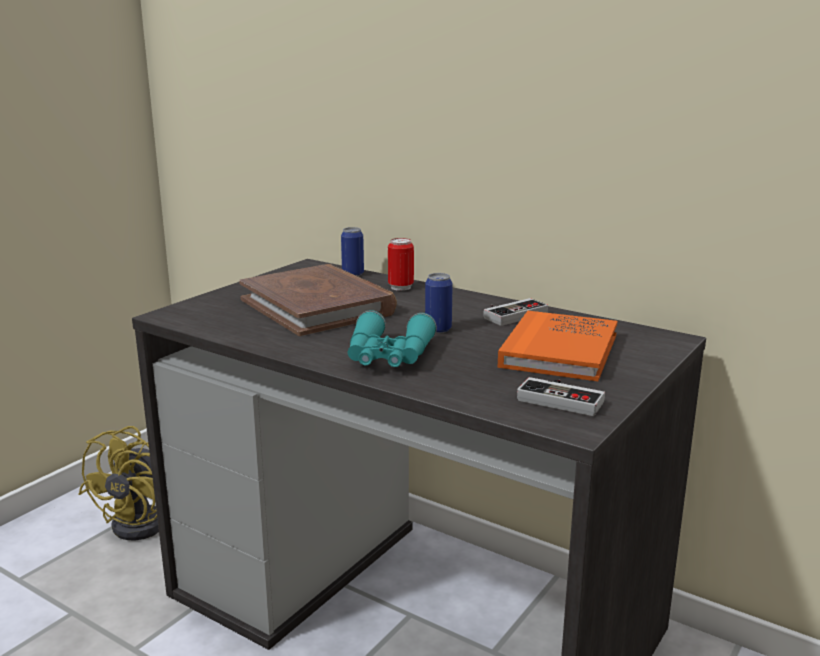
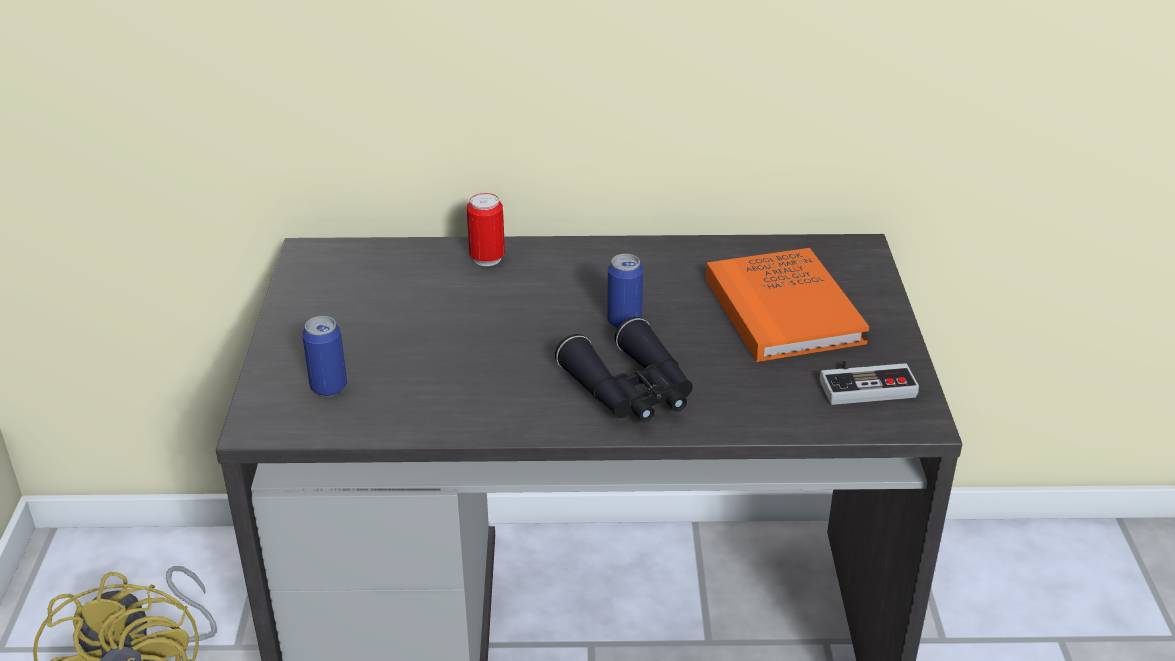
camera: 35 degrees left, 15 degrees up
(317, 306) = (434, 333): brown book -> none
(353, 274) = (393, 251): can -> can (329, 387)
(388, 357) = (631, 391): turquoise binoculars -> black binoculars
(511, 314) = (668, 265): game controller -> none

